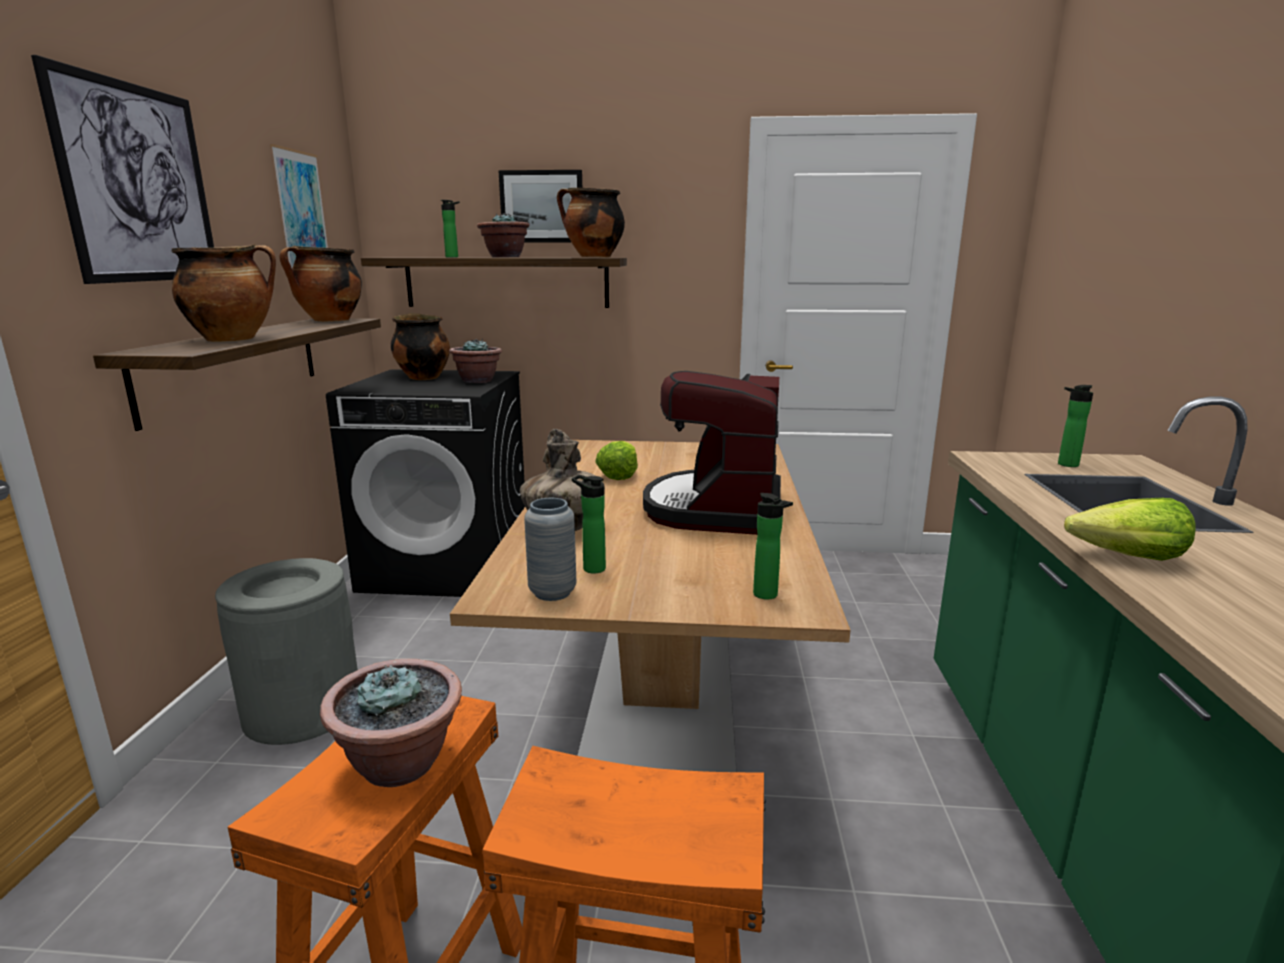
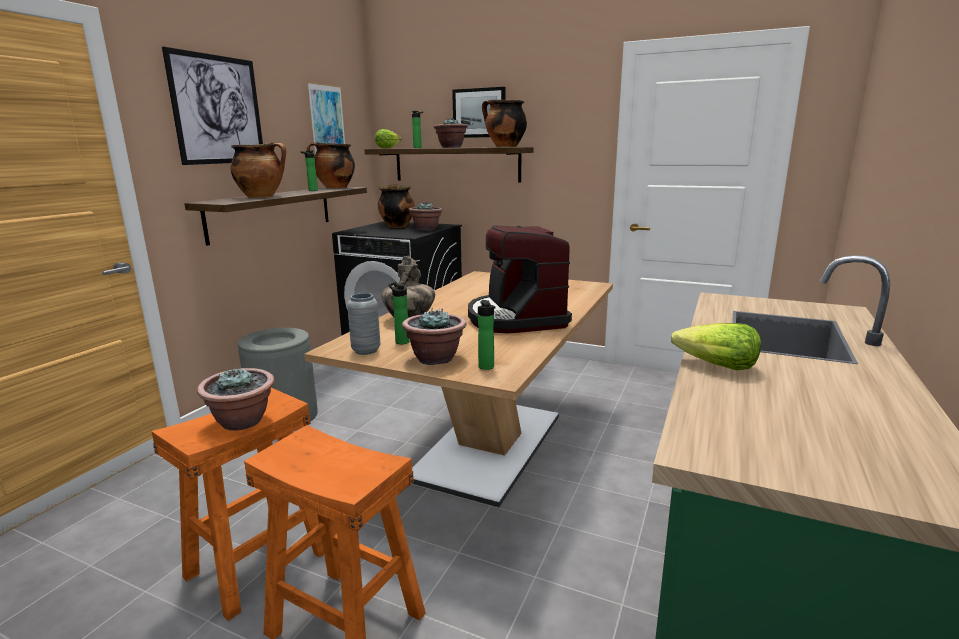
camera: 20 degrees right, 0 degrees up
(618, 475) = (478, 294): lettuce -> lettuce (388, 148)
(677, 591) = (435, 359): none -> potted plant
(716, 509) = (516, 318): coffee machine -> coffee machine turned 45 degrees counterclockwise
(1065, 465) = (780, 308): bottle -> bottle (311, 190)

